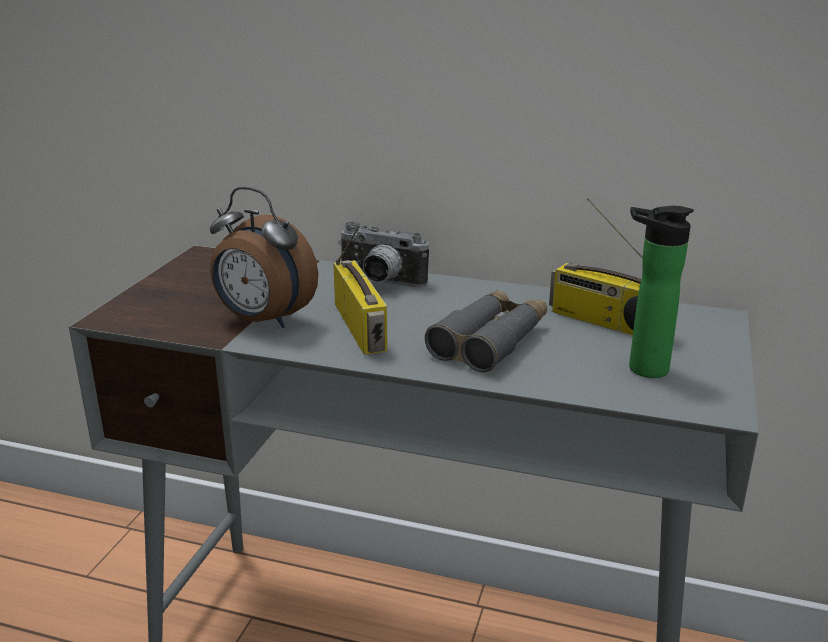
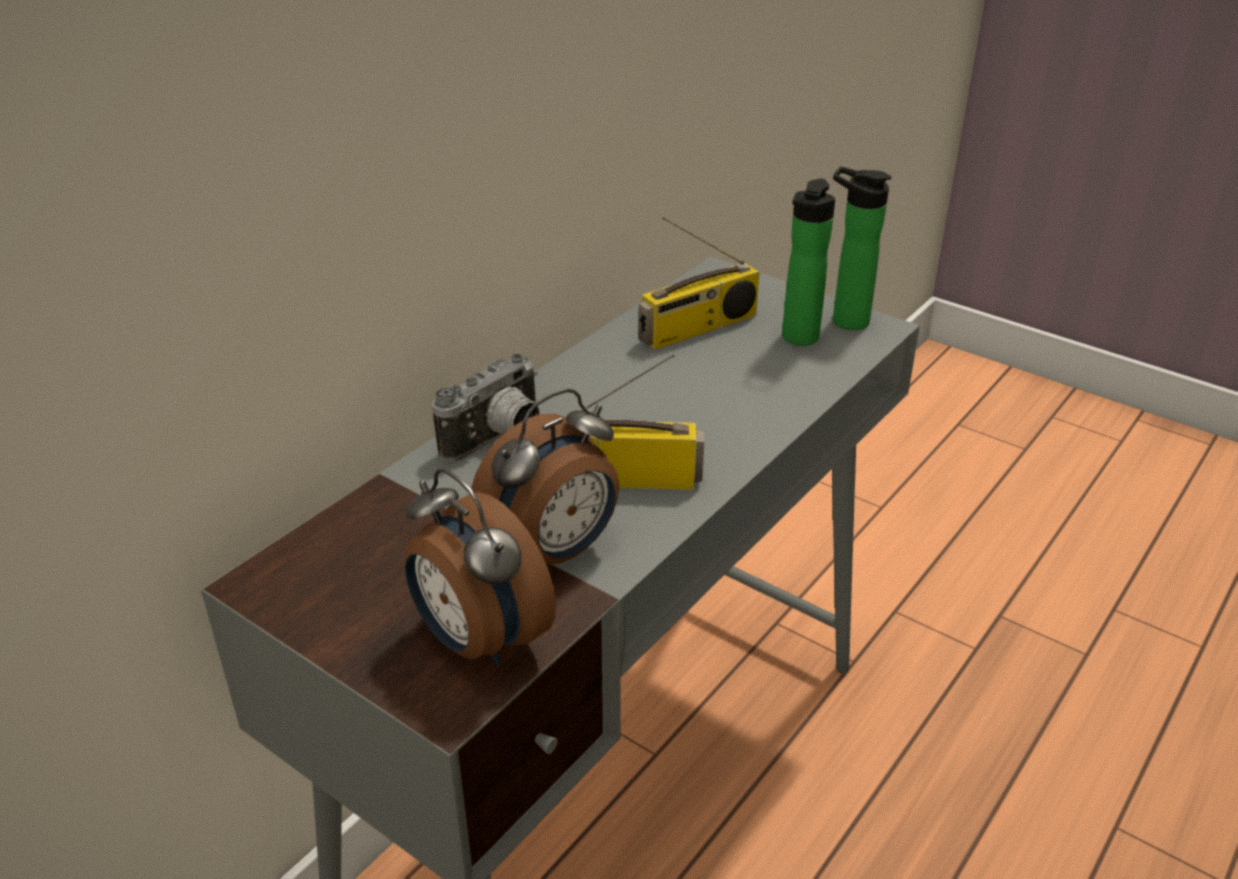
camera: 70 degrees left, 10 degrees up
(166, 315) = (478, 640): none -> alarm clock
(490, 341) = (702, 402): grey binoculars -> none
(710, 387) = (844, 320): none -> bottle

